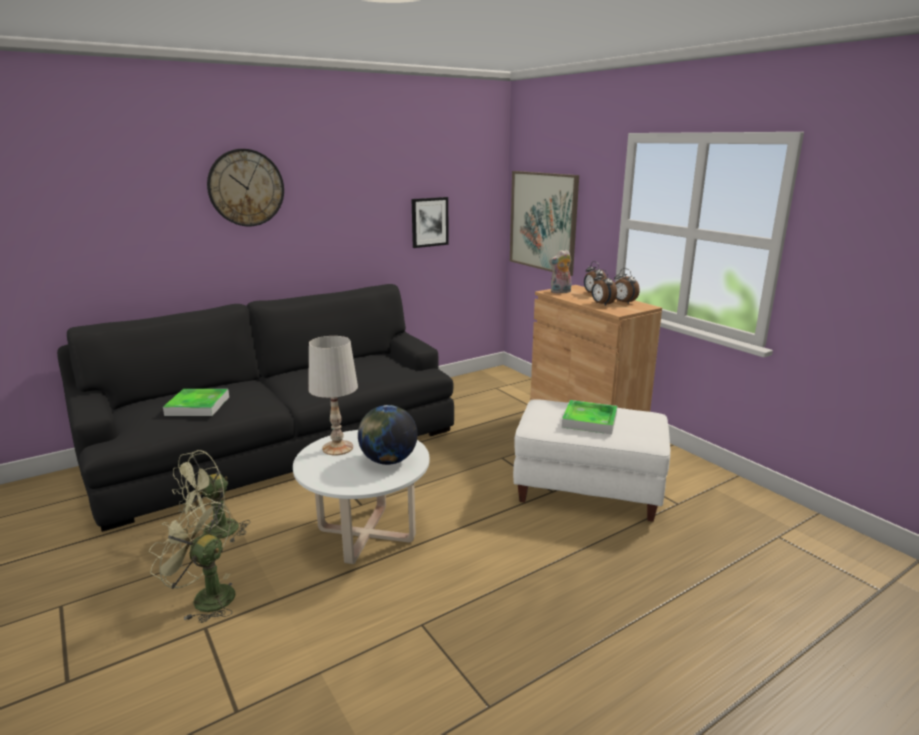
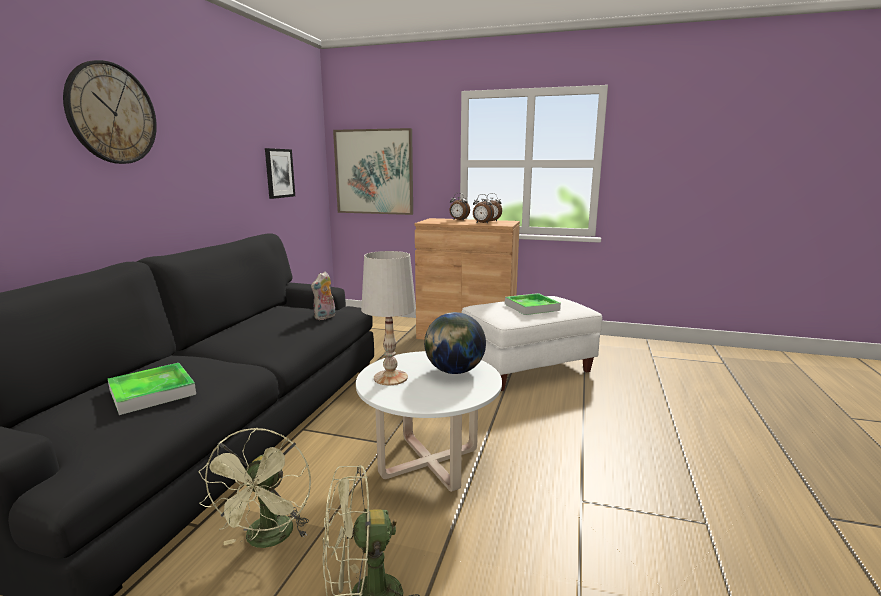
camera: 40 degrees left, 5 degrees down
(560, 292) = (434, 221): plush toy -> plush toy (325, 317)

